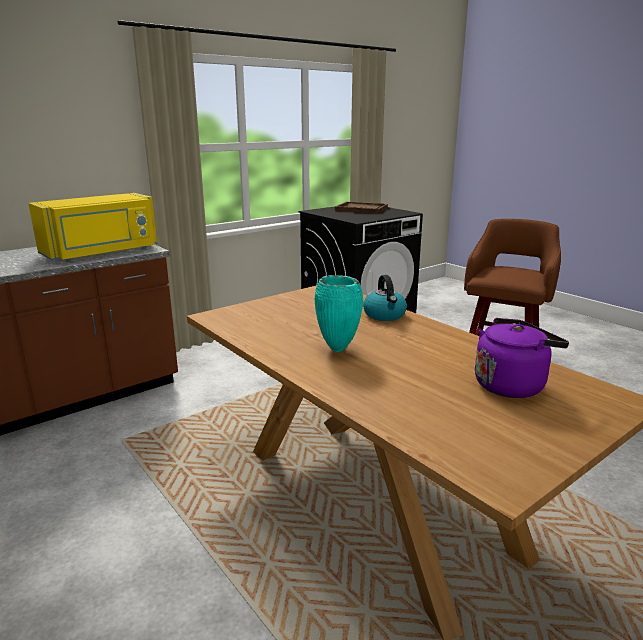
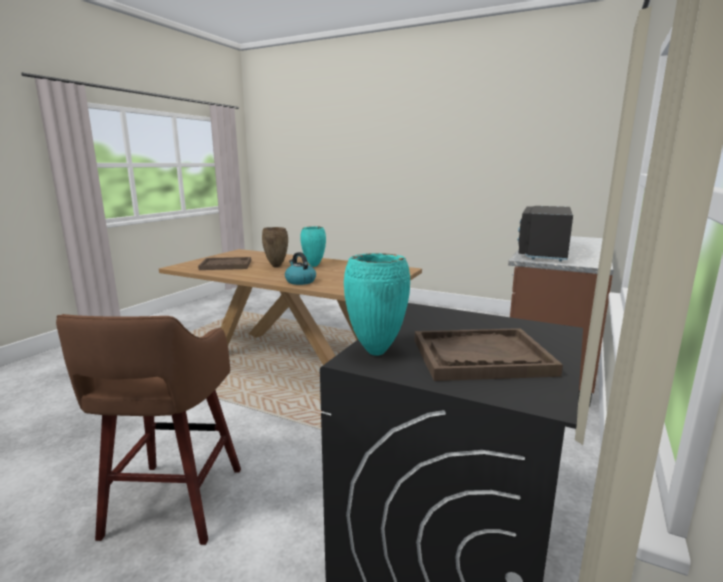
camera: 155 degrees right, 5 degrees down
(102, 253) = (542, 253): yellow microwave -> black microwave
(398, 213) = (376, 351): none -> turquoise vase
(406, 360) = (276, 266): none -> brown vase
(511, 385) = (225, 265): purple kettle -> brown tray

